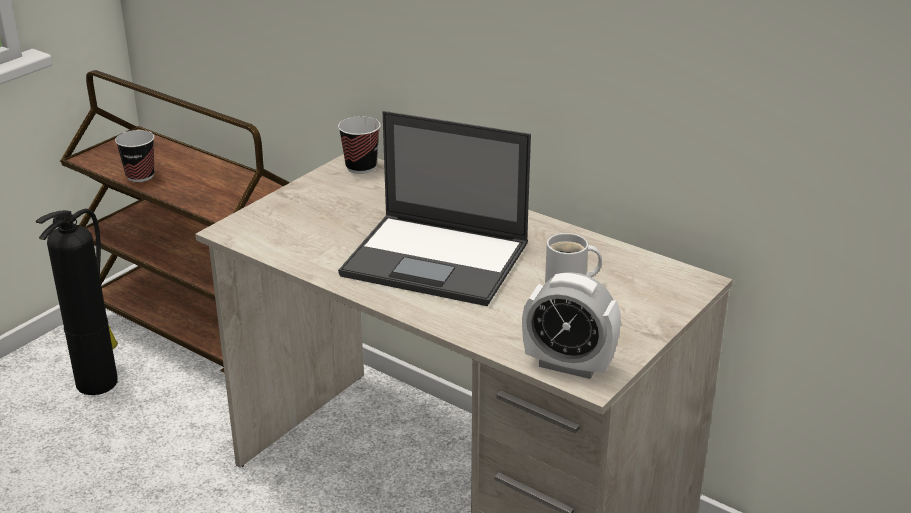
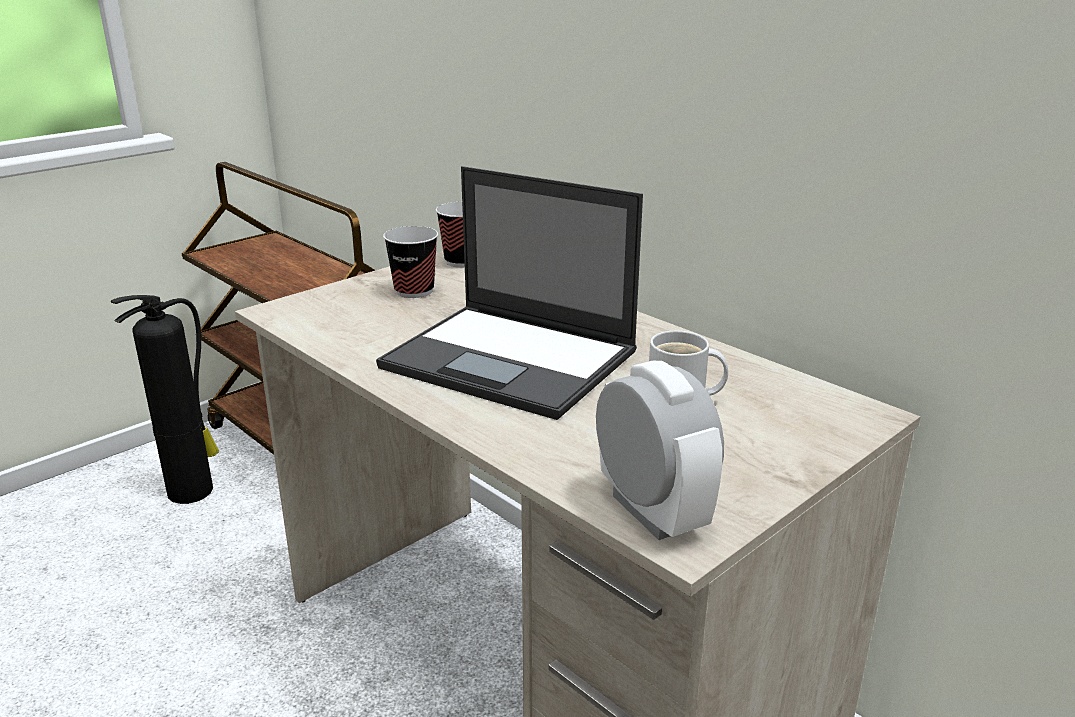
camera: 10 degrees right, 5 degrees down
(140, 176) = (250, 271): cup -> cup (414, 291)
(568, 365) = (651, 512): alarm clock -> alarm clock turned 150 degrees counterclockwise

